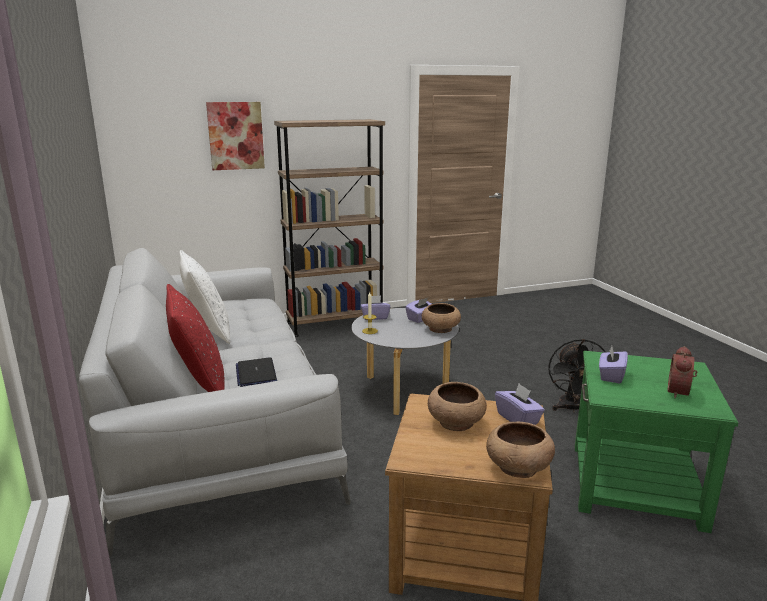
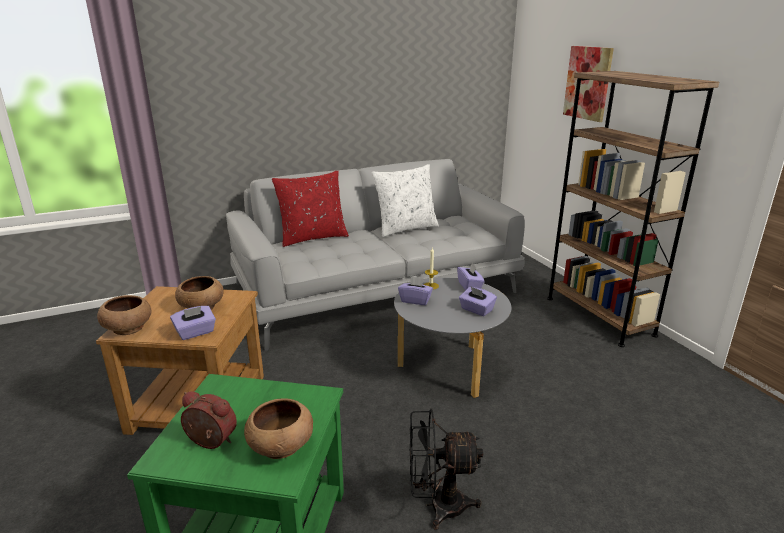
camera: 85 degrees right, 5 degrees up
(256, 373) = (328, 250): laptop -> none
(440, 329) = (448, 321): brown bowl -> brown bowl (280, 446)
(611, 376) = (266, 396): purple tissue box -> purple tissue box (415, 300)

